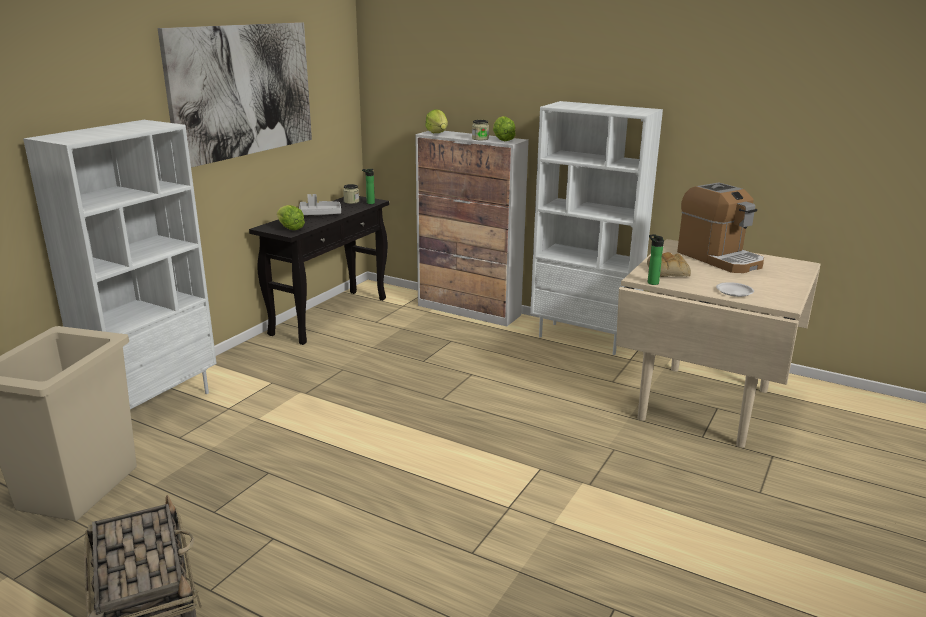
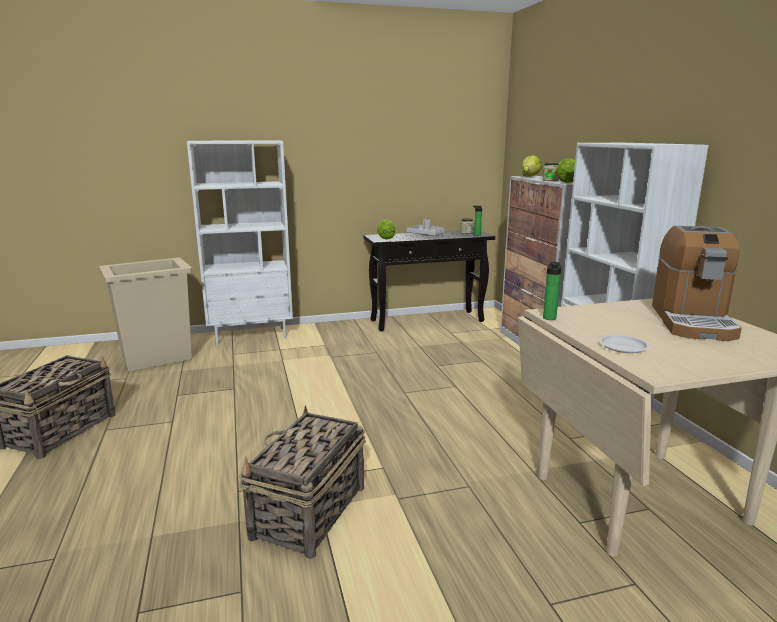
camera: 45 degrees right, 5 degrees down
(242, 90) = (373, 130): picture -> none
(554, 532) = (308, 513): none -> basket
(669, 271) = (594, 315): bread -> none

